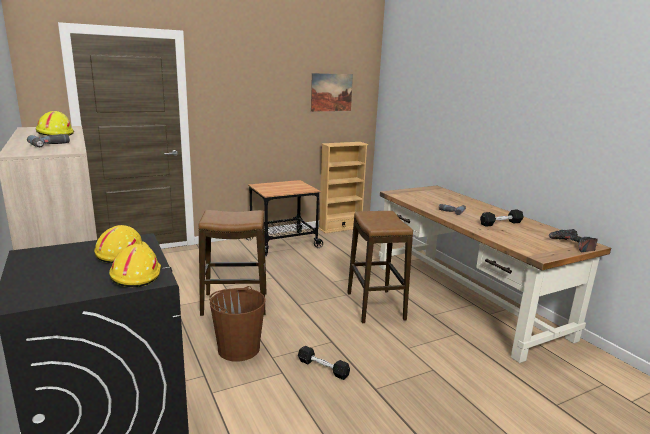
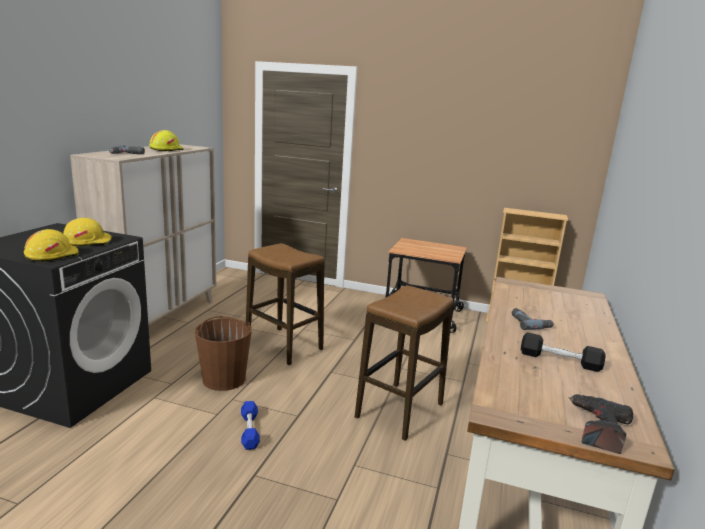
camera: 45 degrees right, 0 degrees up
(323, 368) = (249, 431): black dumbbell -> blue dumbbell
(331, 92) = (530, 144): picture -> none

